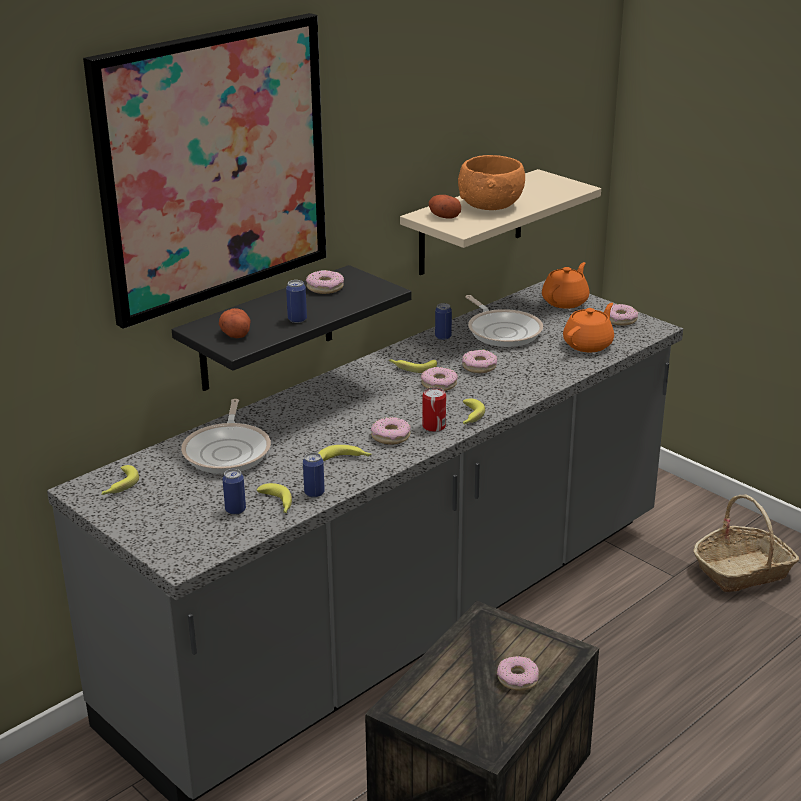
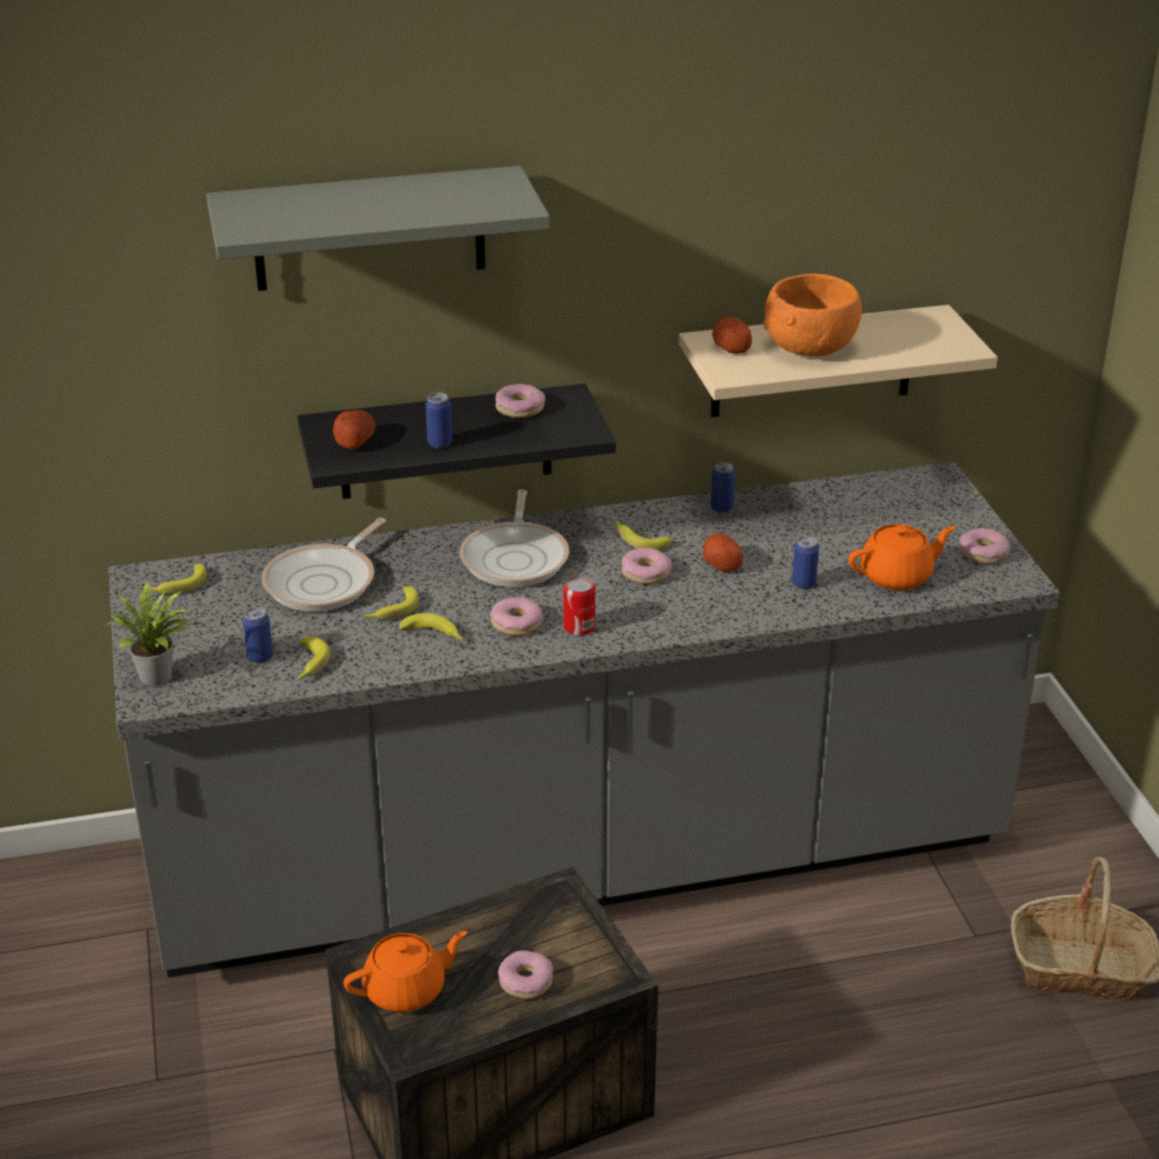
camera: 30 degrees right, 5 degrees up
(173, 546) = (159, 677): none -> potted plant
(214, 167) = (369, 229): picture -> grey shelf
(314, 493) = (360, 666): can -> can (803, 584)
(469, 417) = (634, 629): banana -> banana (391, 611)
(479, 366) = (721, 564): donut -> potato
(503, 331) = (806, 523): frying pan -> frying pan (516, 558)
(565, 301) = (938, 504): orange teapot -> orange teapot (406, 990)

